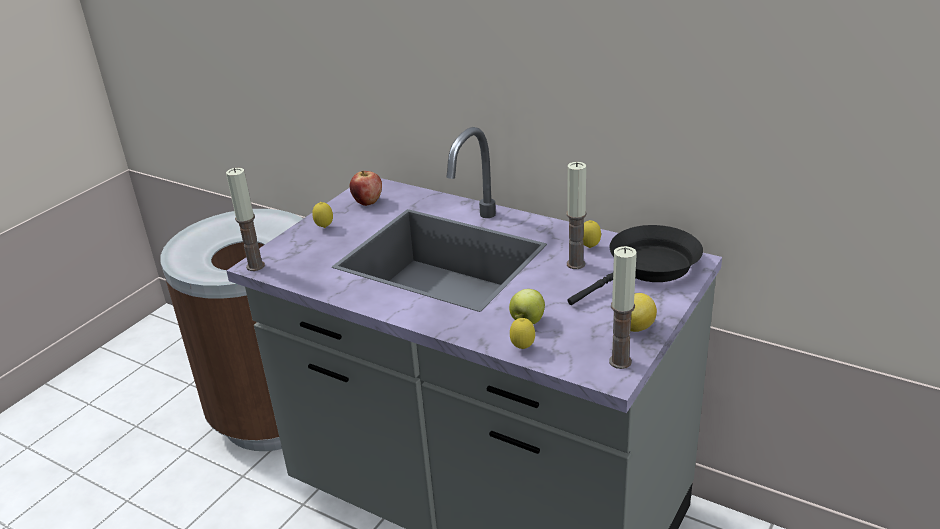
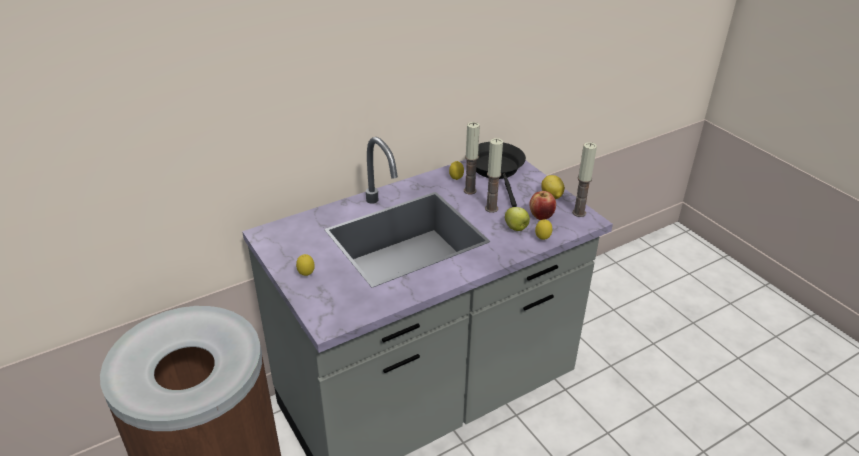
camera: 65 degrees left, 5 degrees up
(255, 266) = (329, 326): candle -> candle (491, 208)
(367, 202) = (290, 243): apple -> apple (541, 216)

